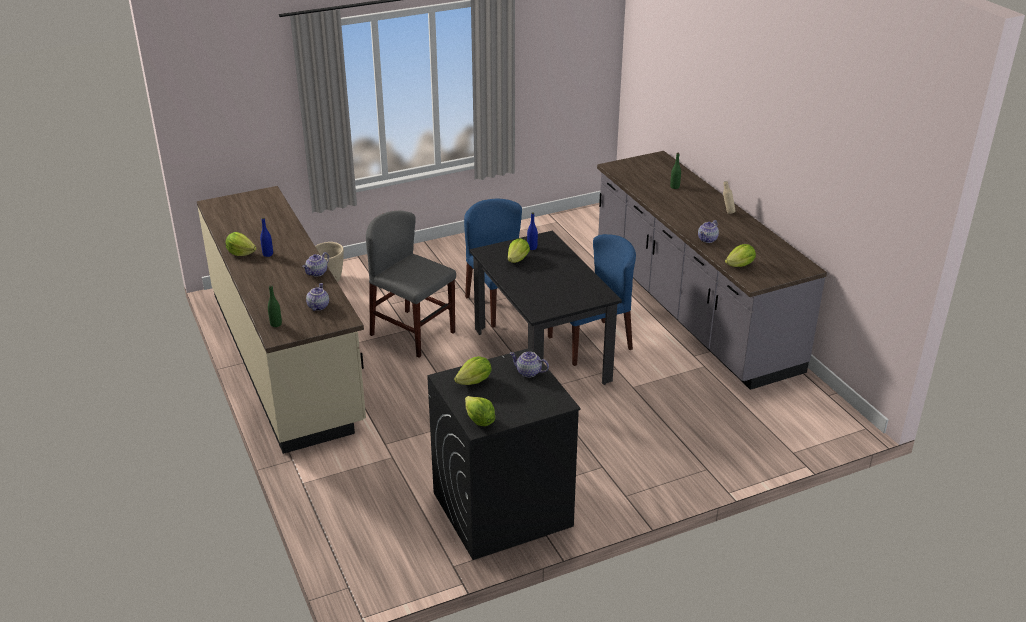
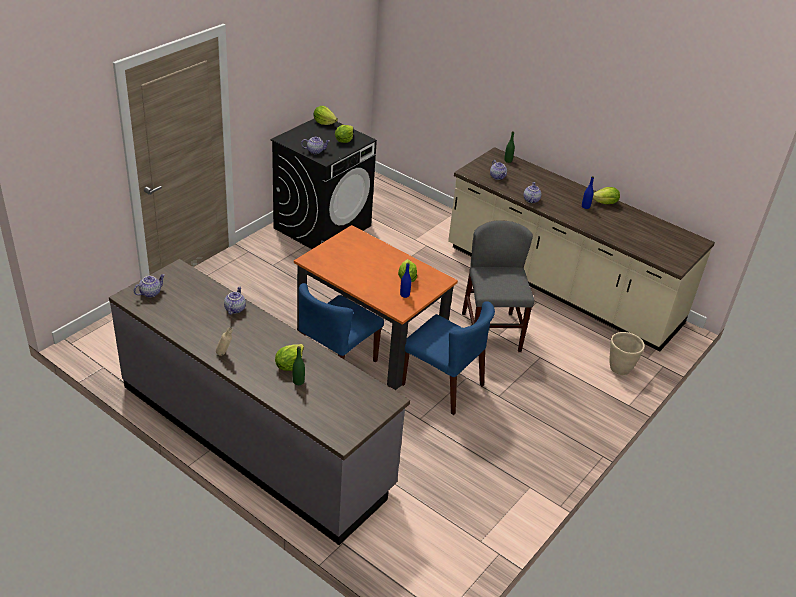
camera: 150 degrees right, 5 degrees up
(412, 333) = (491, 332): grey chair -> grey chair turned 105 degrees counterclockwise
(541, 355) = (370, 340): black dining table -> orange dining table
(740, 265) = (194, 284): lettuce -> lettuce (289, 365)
(785, 267) = (150, 292): none -> teapot

